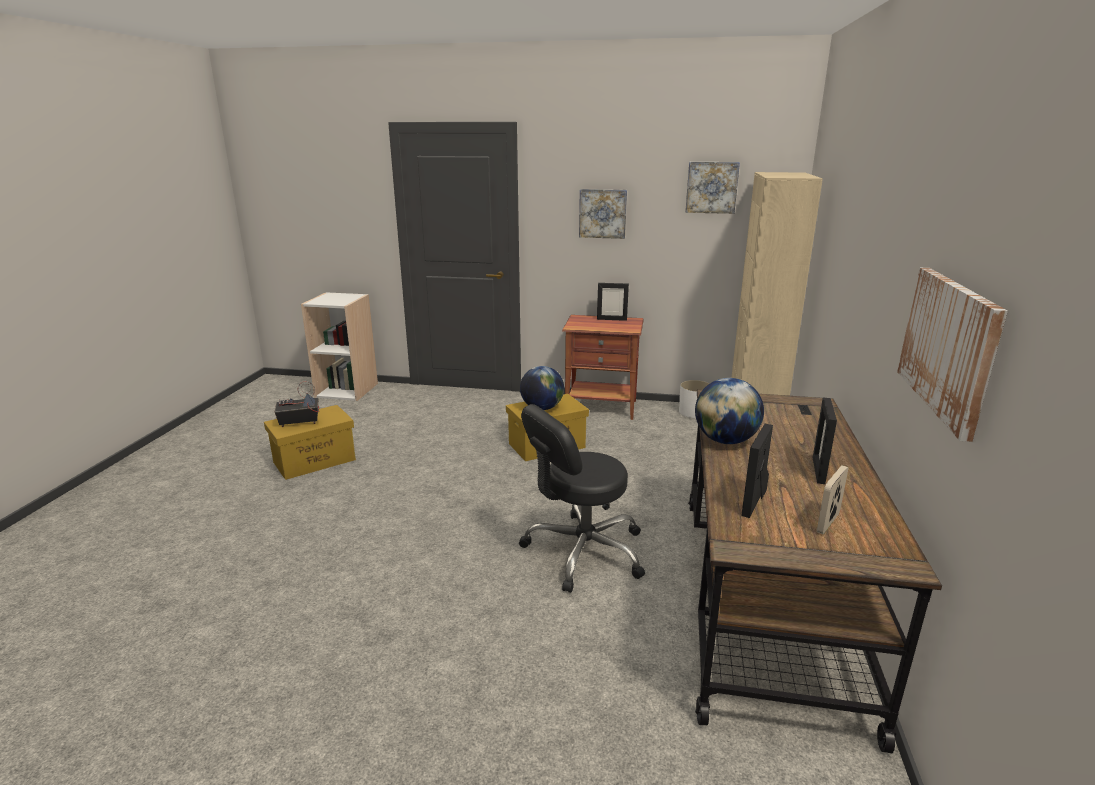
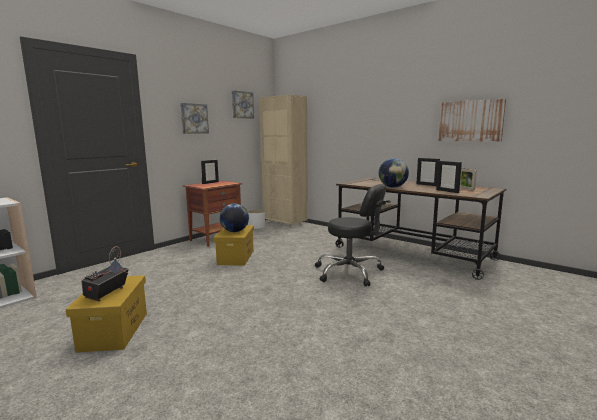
camera: 60 degrees left, 10 degrees down
(580, 554) = (352, 273): black office chair -> black office chair turned 60 degrees counterclockwise

